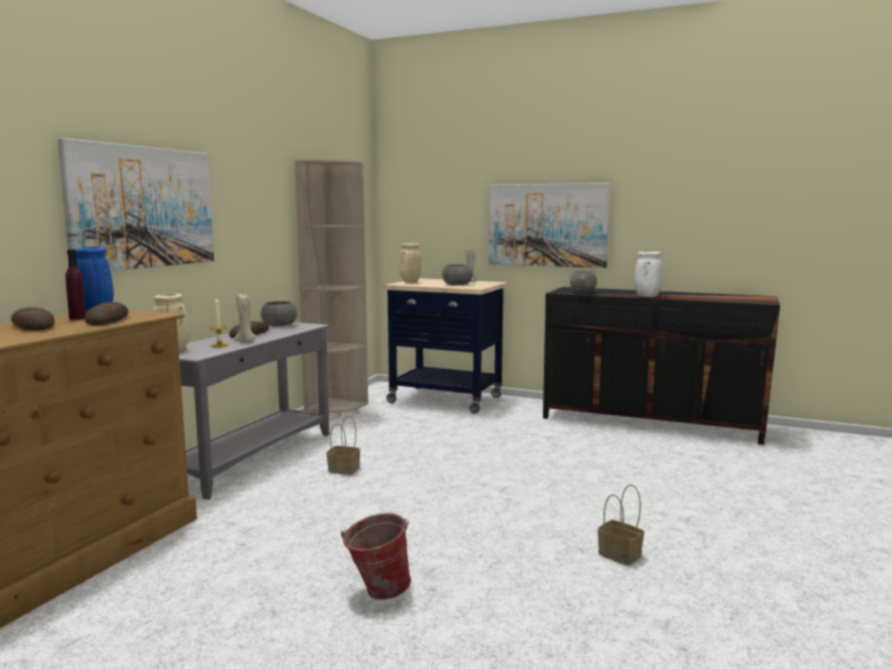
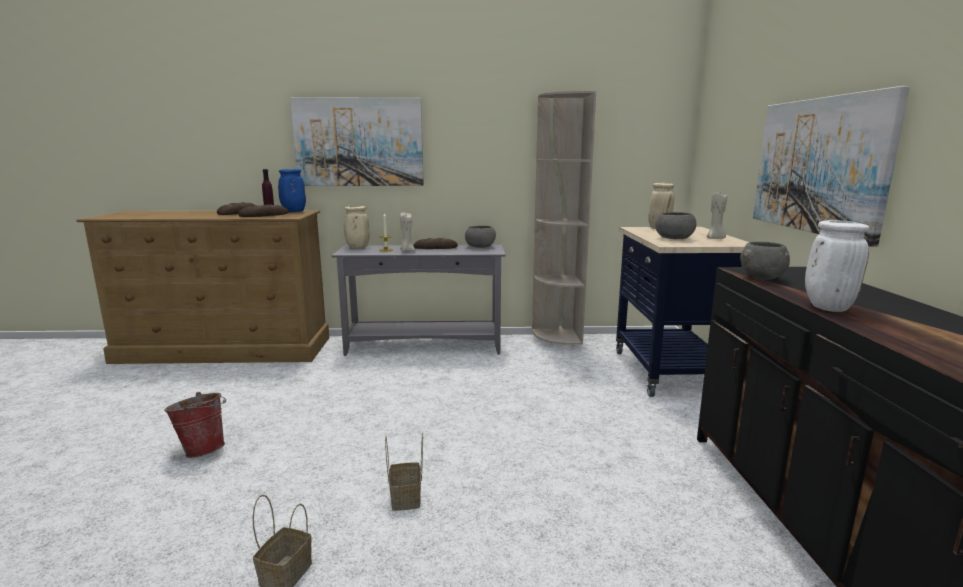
camera: 65 degrees right, 5 degrees up
(345, 469) = (428, 379): basket -> basket (406, 499)

